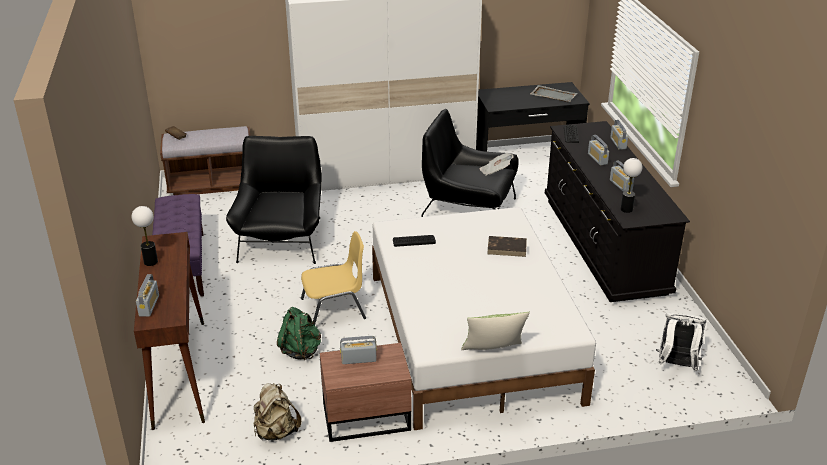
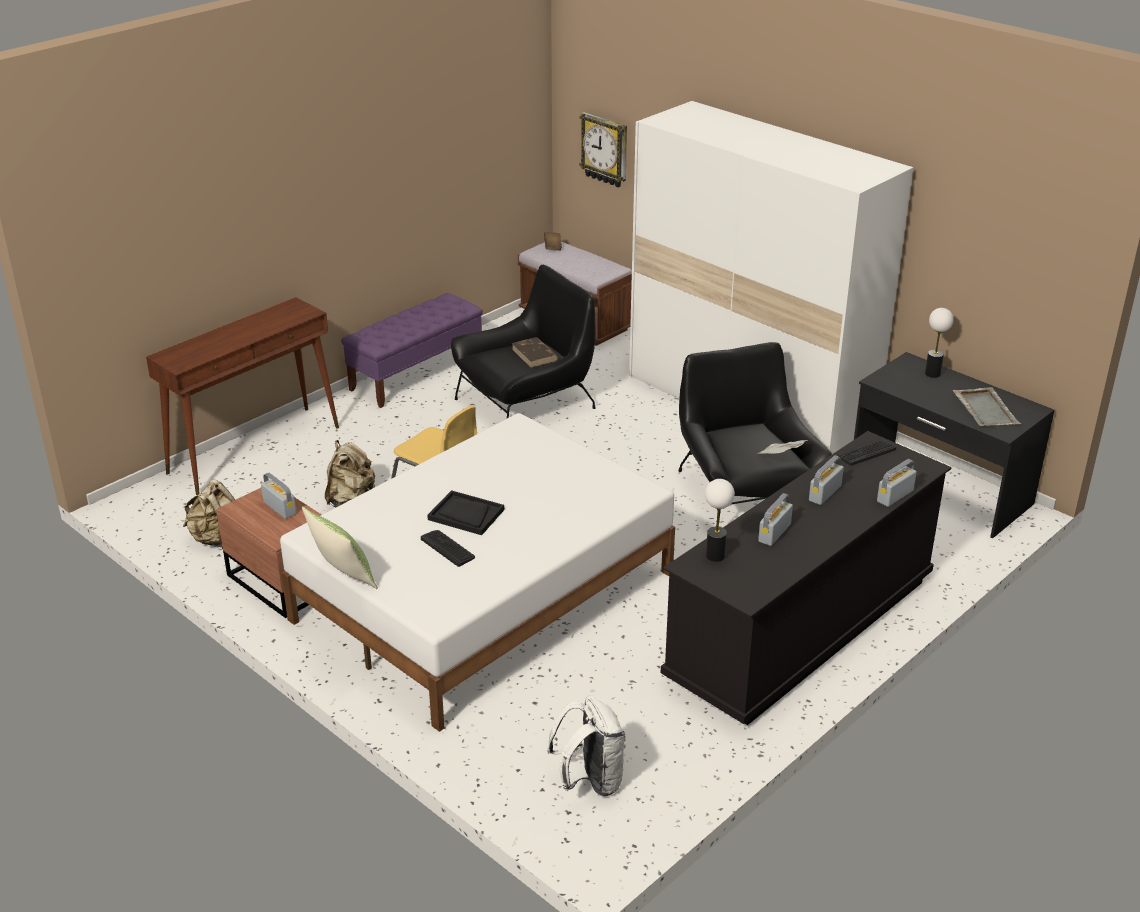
camera: 55 degrees right, 0 degrees up
(149, 306) = (188, 347): radio -> none
(150, 262) = (257, 318): table lamp -> table lamp (932, 374)
(201, 47) = (605, 150): none -> wall clock
(301, 350) = (350, 499): green backpack -> beige backpack
(414, 241) = (508, 450): keyboard -> keyboard (448, 548)
(471, 281) = (466, 515): none -> black tray
(507, 248) = (564, 514): brown book -> brown book (534, 355)

